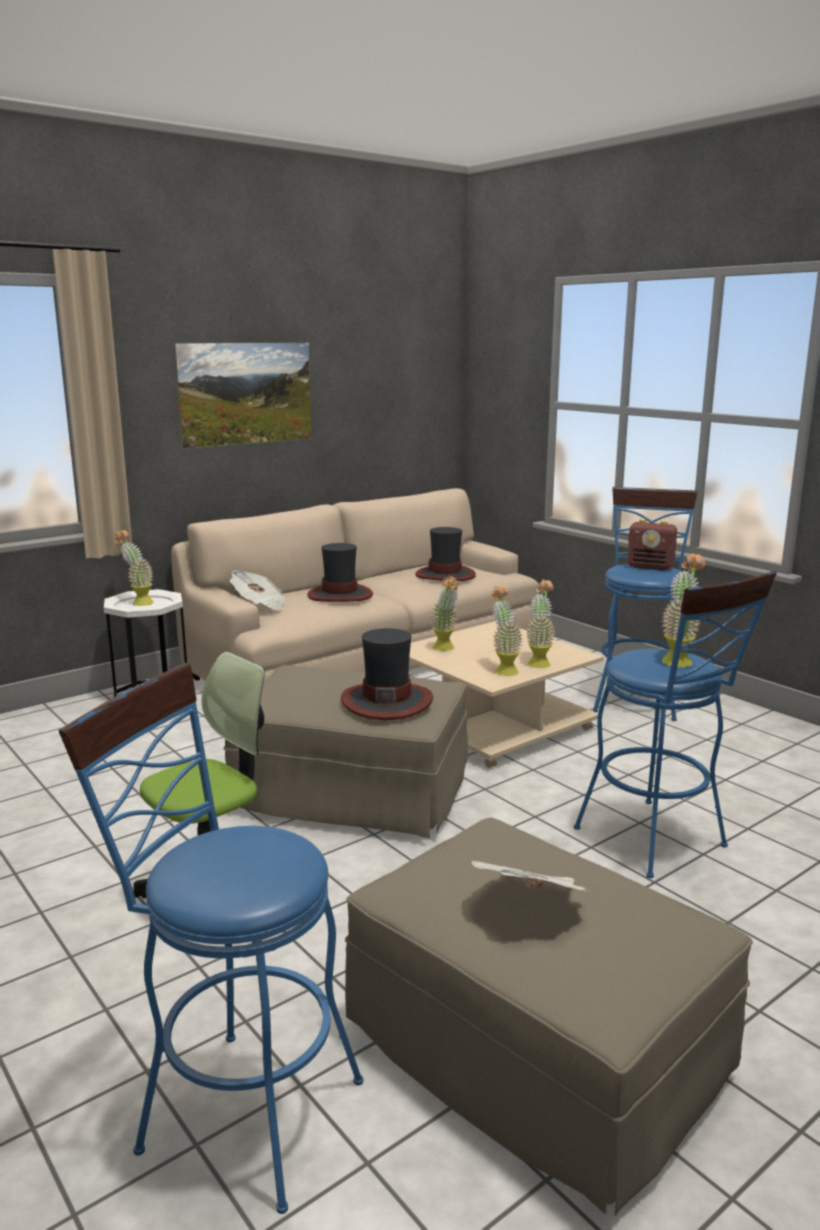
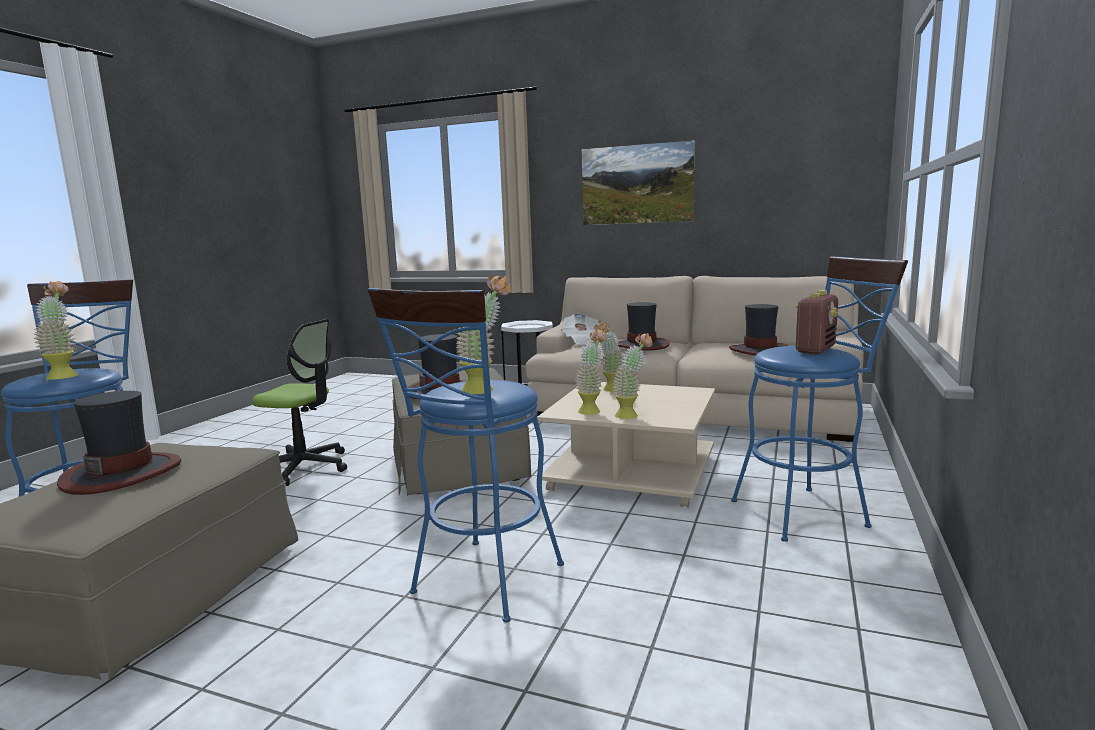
camera: 60 degrees right, 5 degrees down
(138, 603) = (528, 326): potted plant -> potted plant (65, 375)
(532, 903) = (122, 473): newspaper -> hat
(650, 567) = (815, 350): radio -> radio turned 135 degrees counterclockwise

